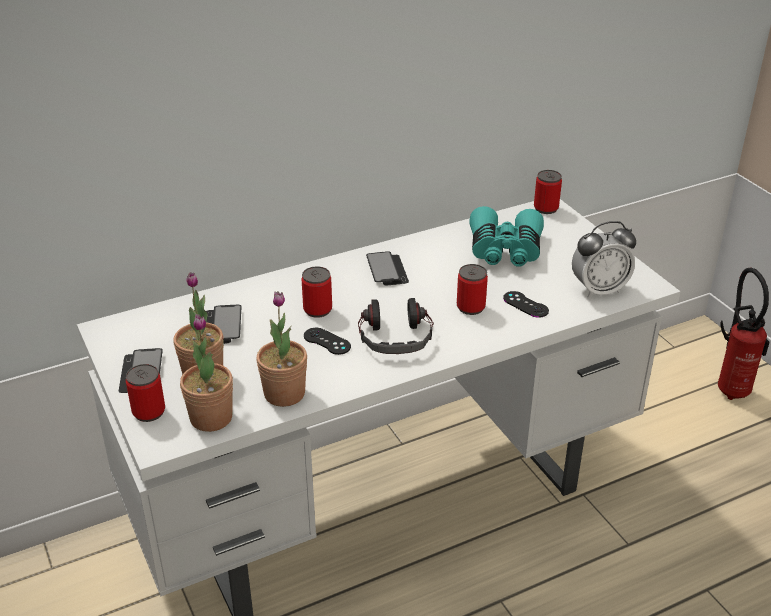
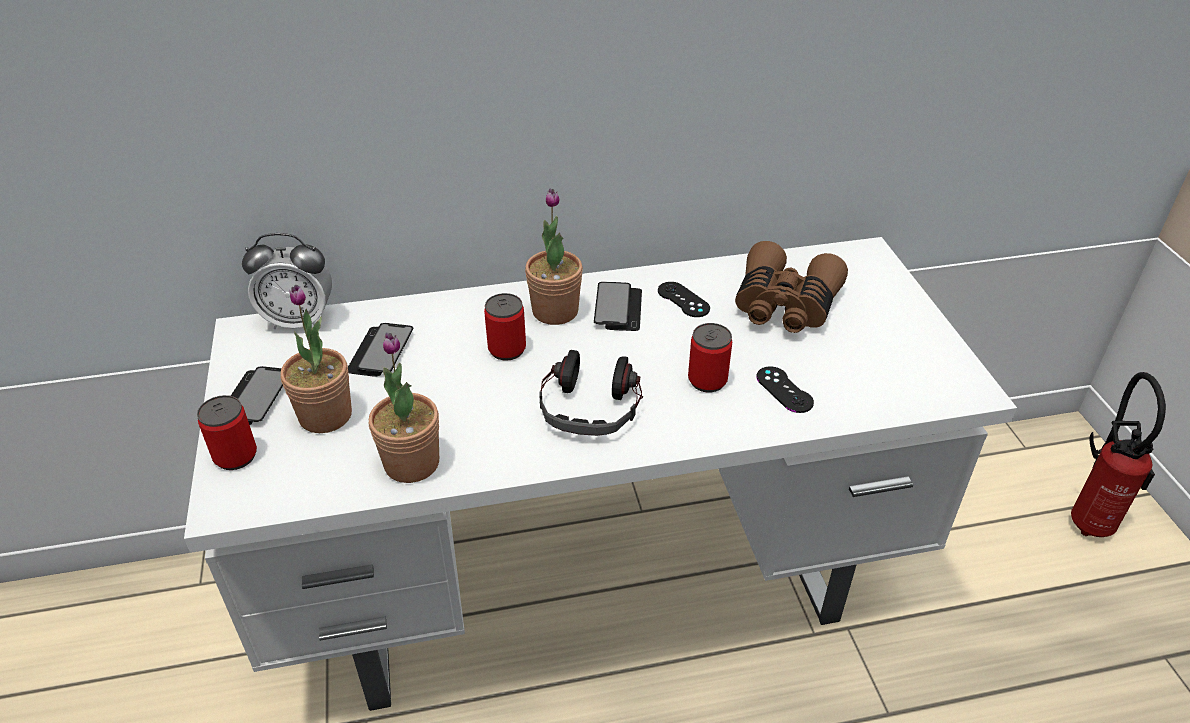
camera: 15 degrees right, 5 degrees up
(211, 418) = (305, 480): potted plant -> potted plant (555, 311)
(327, 341) = (499, 397): black game controller -> black game controller (683, 300)
(505, 251) = (784, 305): turquoise binoculars -> brown binoculars
(546, 208) = (862, 253): can -> none
(599, 290) = (896, 385): alarm clock -> alarm clock (299, 321)

